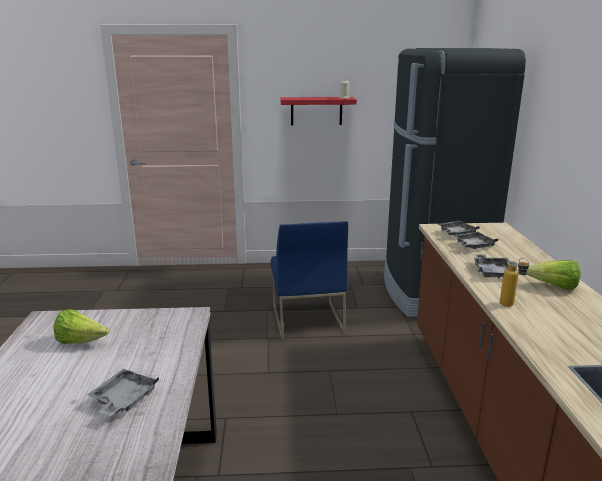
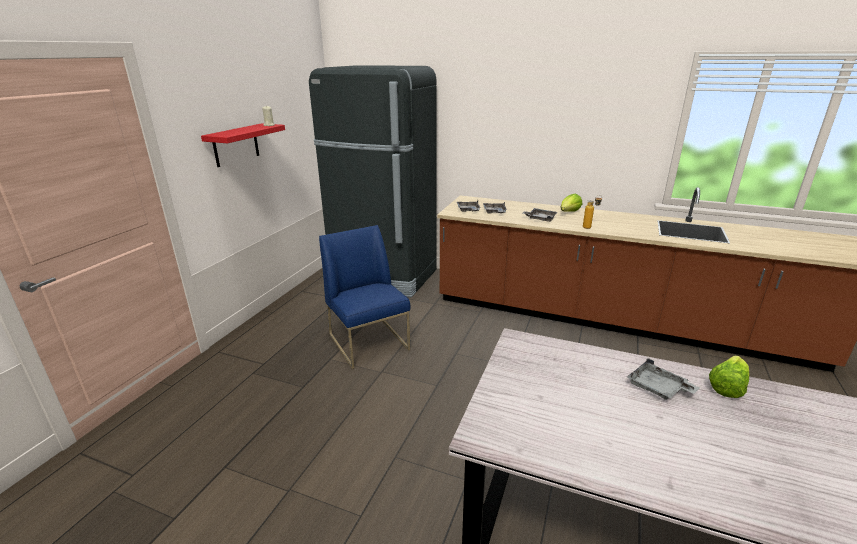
camera: 65 degrees left, 5 degrees up
(81, 341) = (547, 408): lettuce -> lettuce (726, 387)
(306, 319) = (369, 342): blue chair -> blue chair turned 135 degrees counterclockwise

